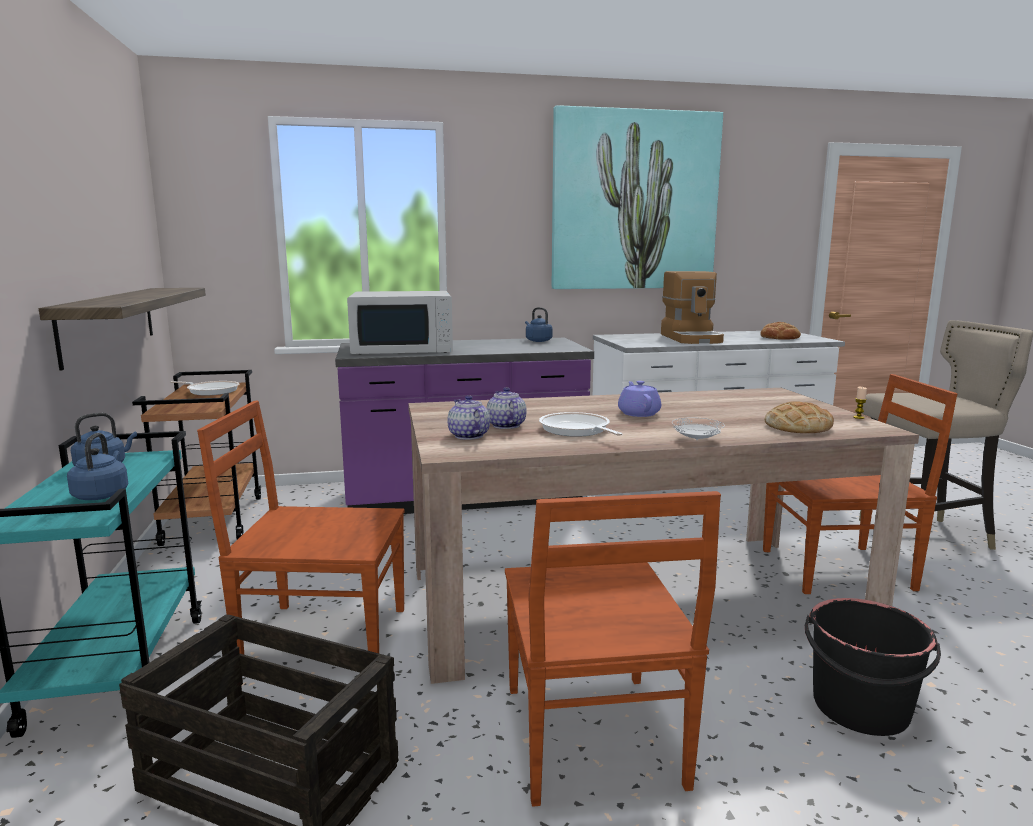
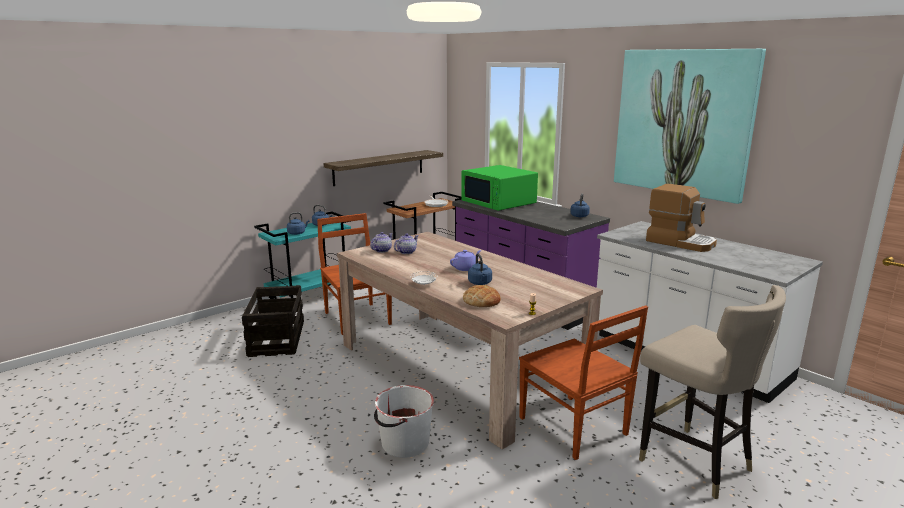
camera: 60 degrees right, 5 degrees up
(404, 348) = (499, 203): white microwave -> green microwave
(576, 430) = (414, 263): frying pan -> none
(592, 739) = (333, 383): brown chair -> none
(692, 338) = (680, 242): coffee machine -> coffee machine turned 105 degrees counterclockwise
(717, 417) = (480, 283): none -> blue kettle
(779, 338) = (752, 262): bread -> none
(860, 709) = (404, 443): black bucket -> white bucket

